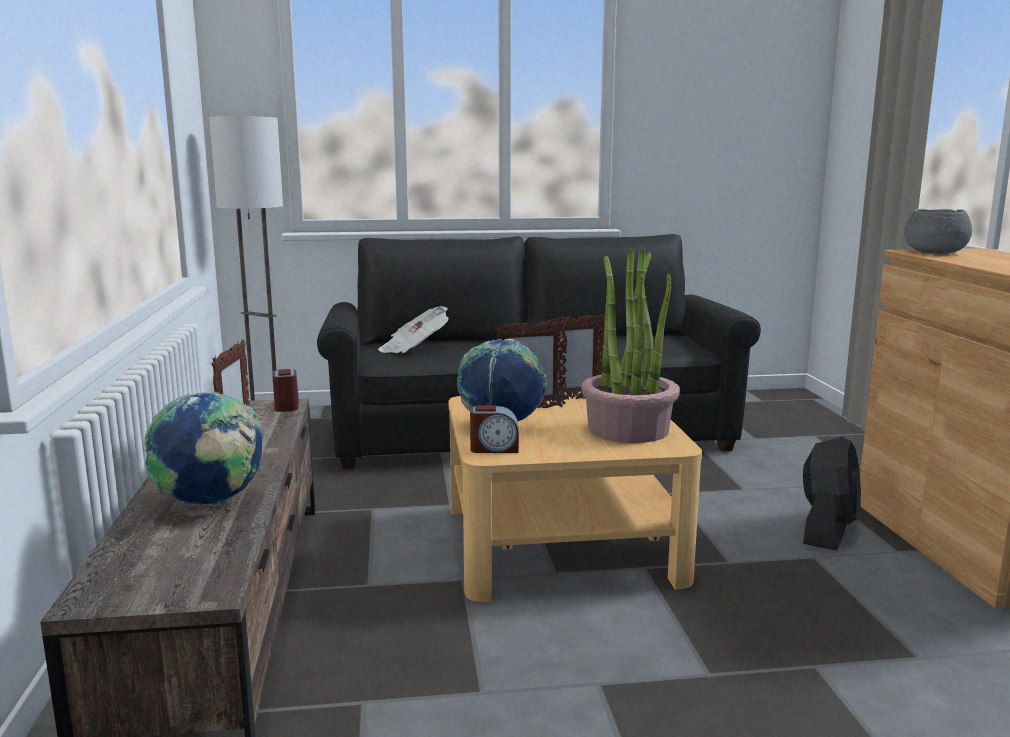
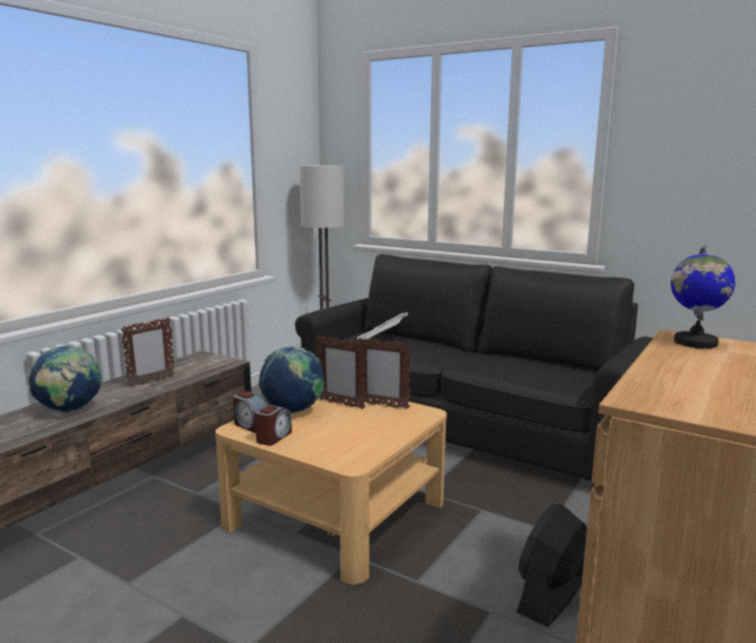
camera: 40 degrees right, 0 degrees up
(287, 405) = (229, 363): alarm clock -> alarm clock (273, 437)
(628, 429) = (359, 440): potted plant -> none
(827, 529) = (551, 595): black fan -> black fan turned 150 degrees clockwise
(935, 252) = (695, 342): grey bowl -> globe

